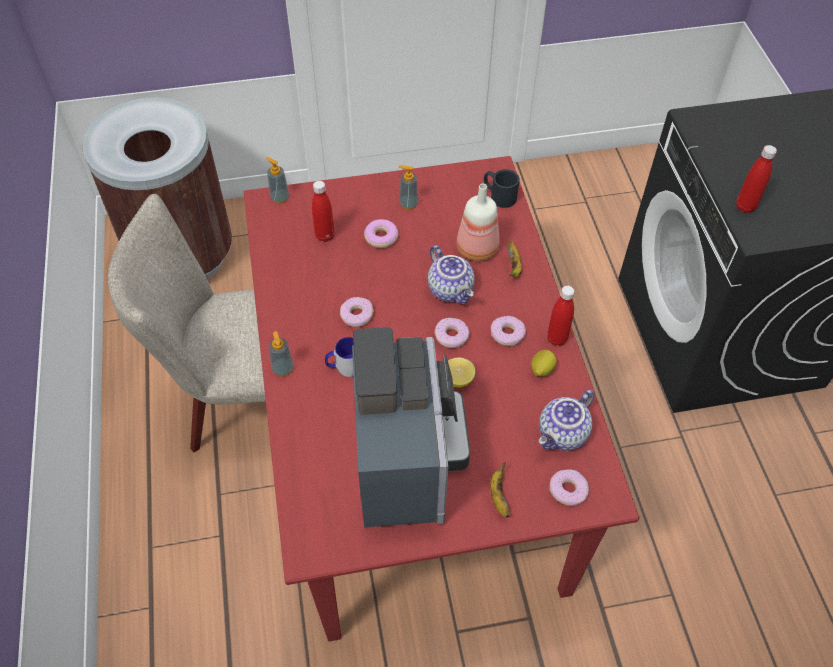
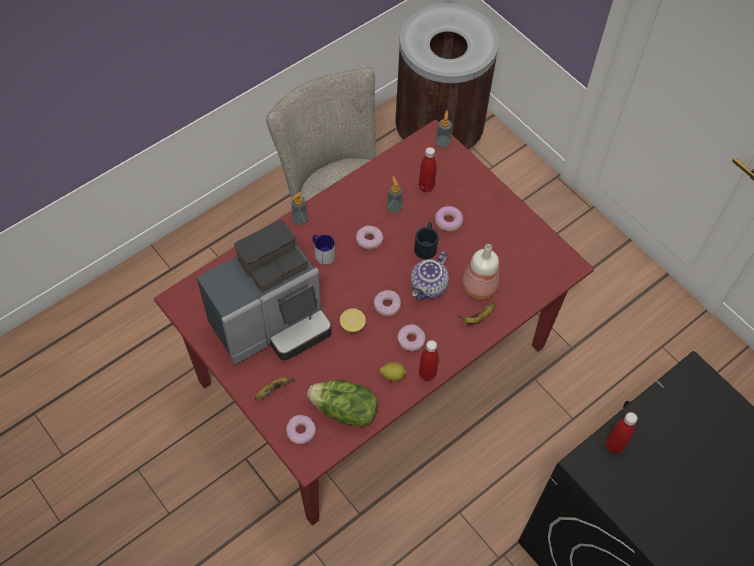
camera: 60 degrees right, 5 degrees up
(408, 204) = (492, 223): soap dispenser -> soap dispenser (394, 208)
(498, 195) = (543, 278): black mug -> black mug (426, 245)
(563, 435) = (344, 411): teapot -> lettuce

